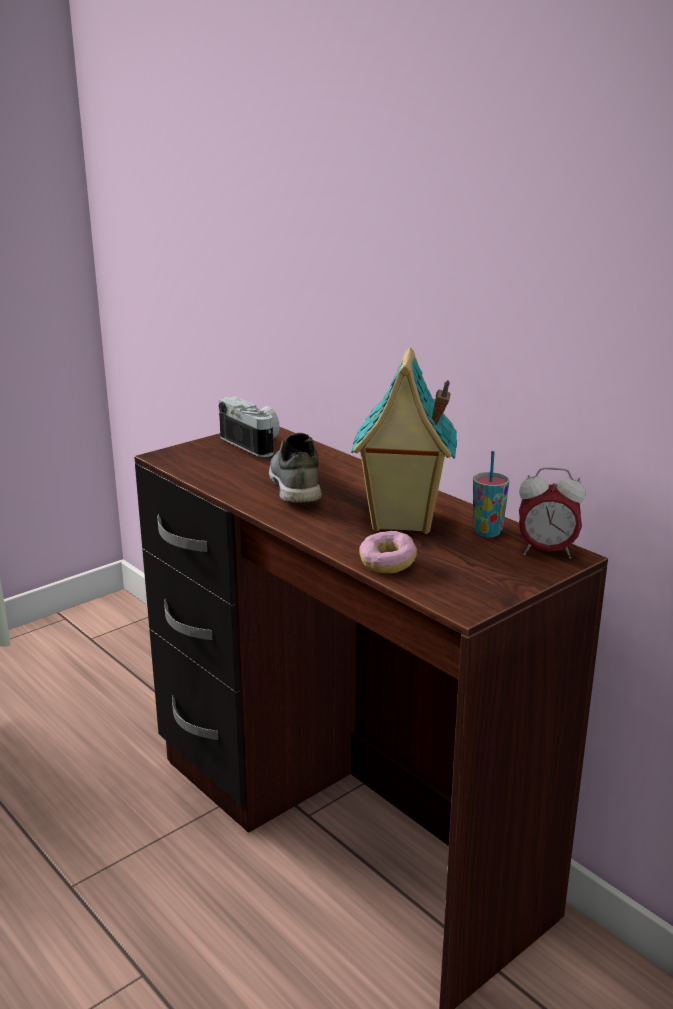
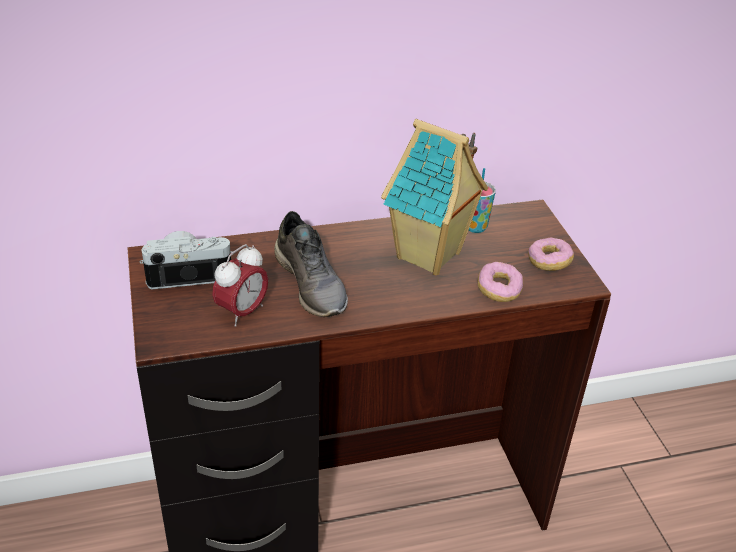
camera: 65 degrees left, 15 degrees up
(294, 485) = (312, 283): grey shoe -> grey shoe turned 135 degrees counterclockwise
(477, 581) = (549, 262): none -> donut
(546, 552) = (522, 217): alarm clock -> alarm clock (242, 312)

